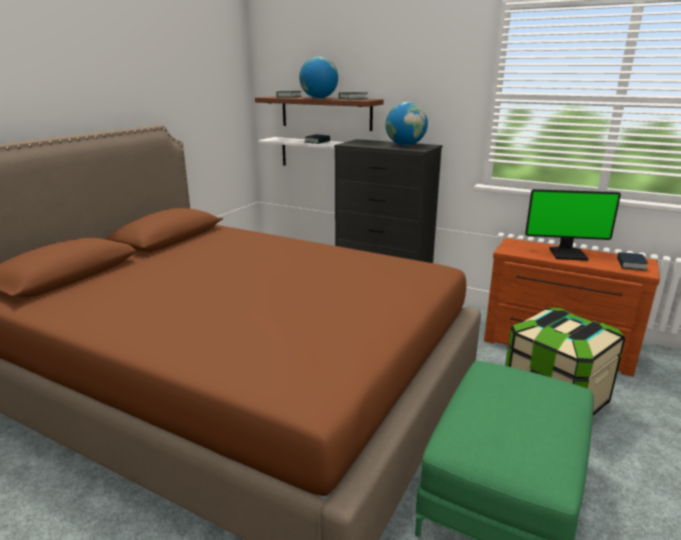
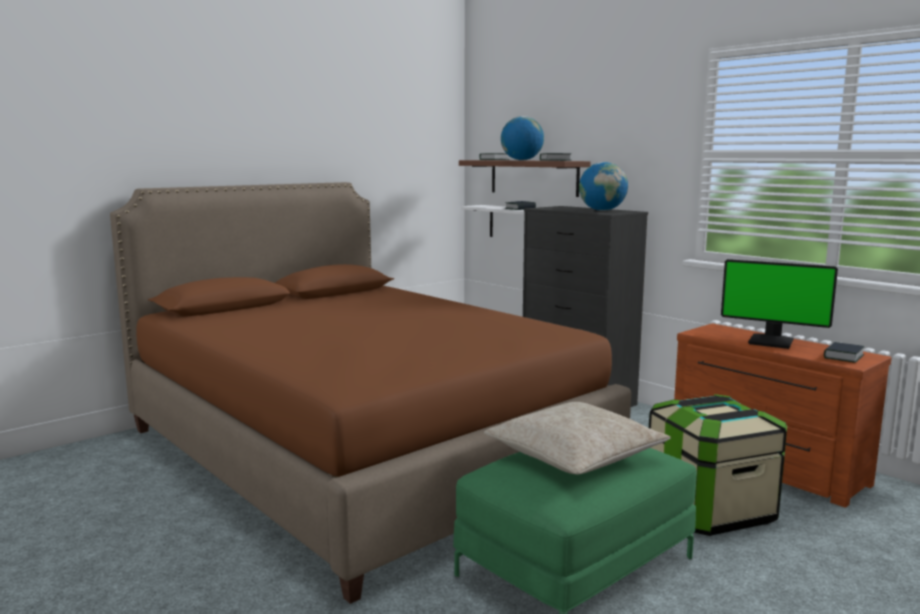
camera: 20 degrees right, 10 degrees down
(508, 404) = (574, 455): none -> beige pillow

